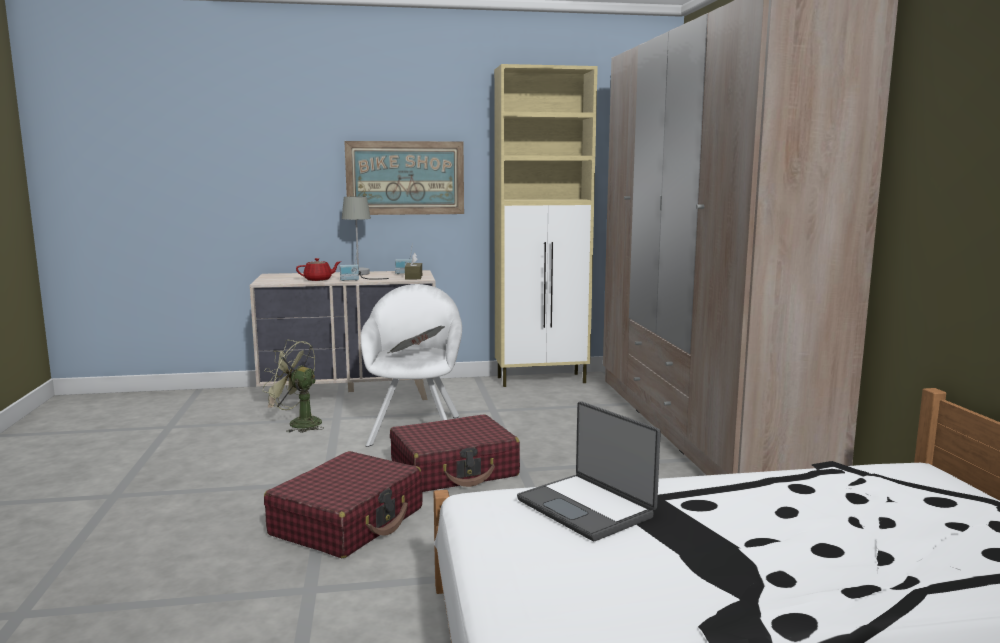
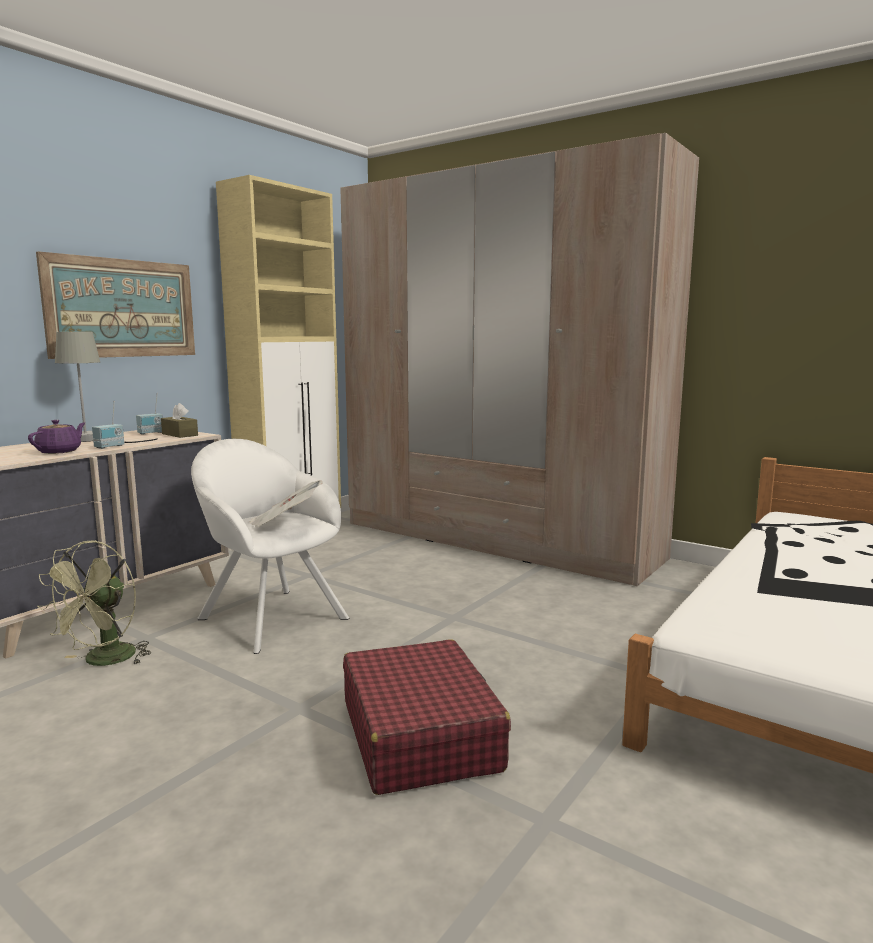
camera: 45 degrees left, 0 degrees up
(298, 423) = (103, 661): green fan -> green fan turned 45 degrees counterclockwise
(318, 279) = (60, 451): red teapot -> purple teapot
(454, 470) = (400, 640): red suitcase -> none
(587, 508) = (765, 601): laptop -> none

